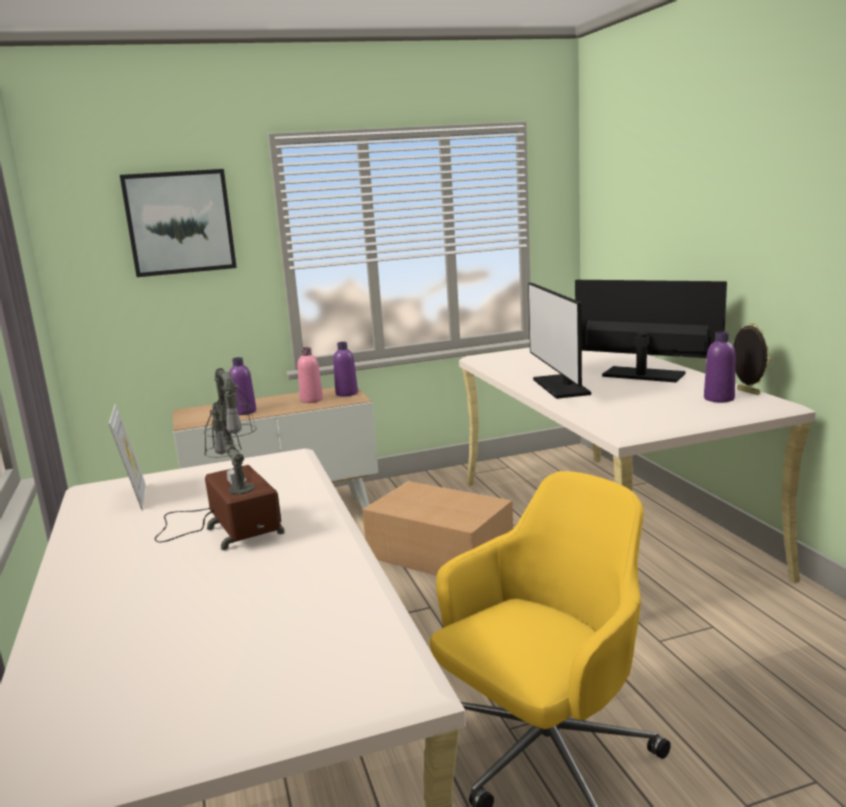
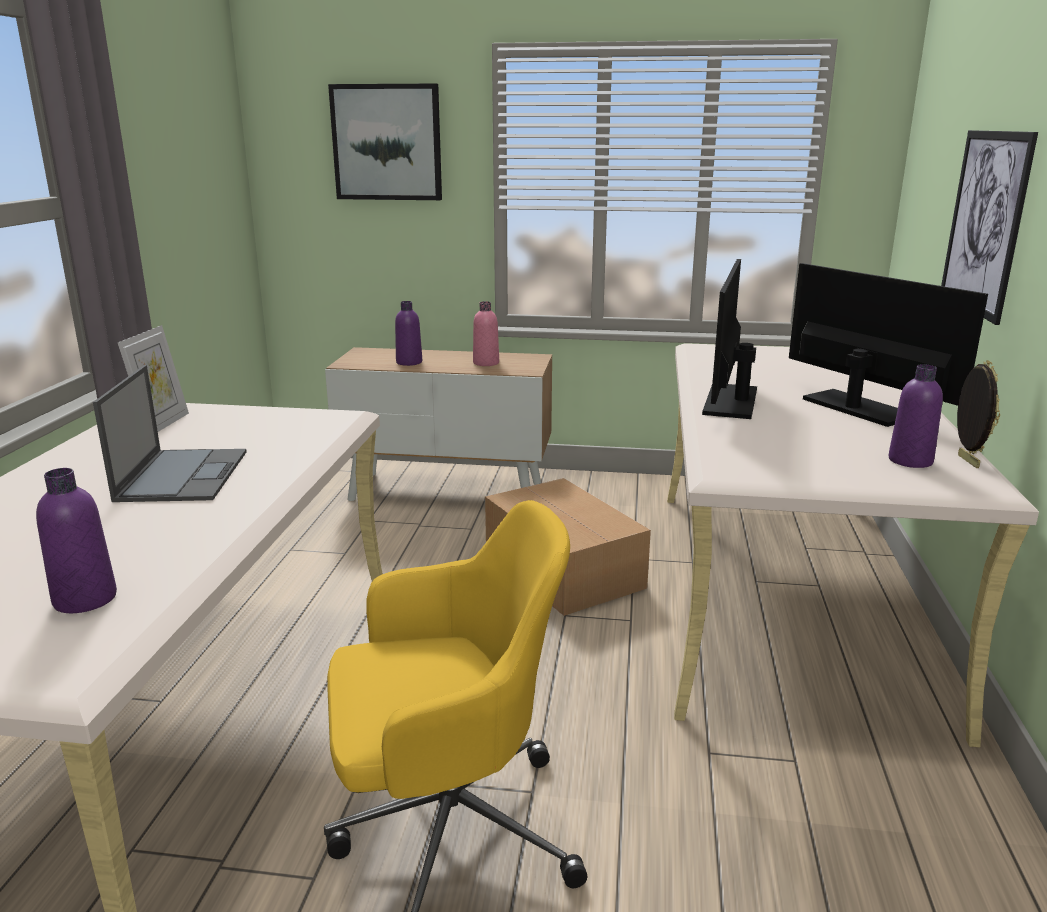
camera: 25 degrees right, 5 degrees up
(232, 528) = (183, 475): table lamp -> laptop
(346, 393) = (529, 363): purple bottle -> purple bottle (85, 599)
(691, 237) = (984, 222): none -> picture

